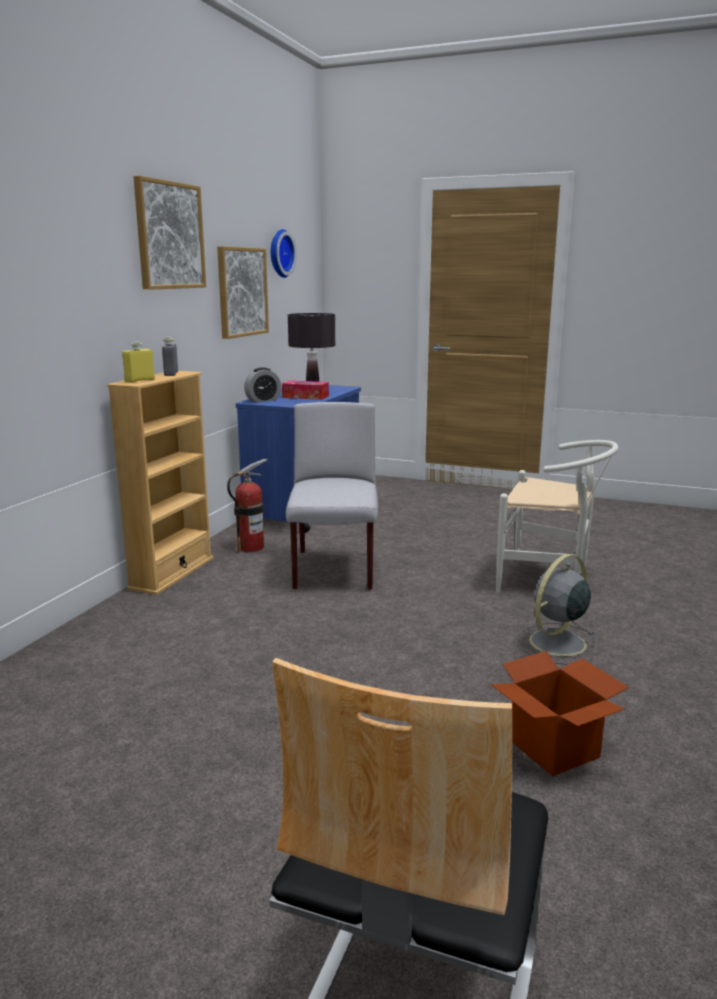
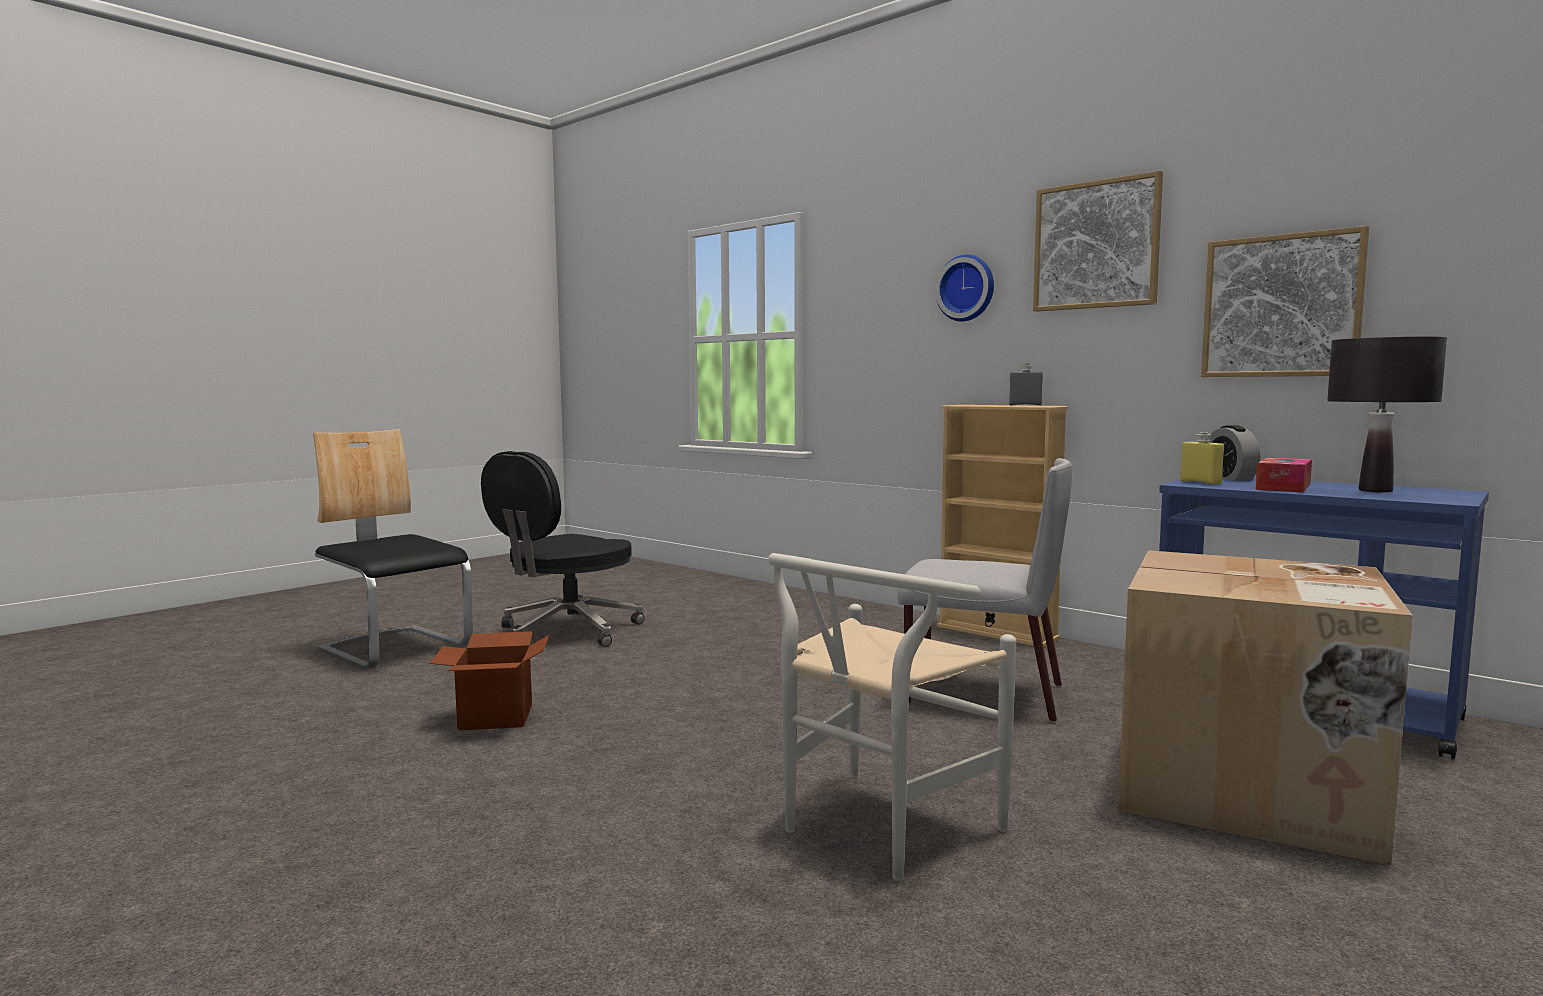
camera: 110 degrees right, 10 degrees down
(140, 381) = (972, 404): yellow bottle -> yellow bottle (1200, 482)
(237, 827) = (566, 632): none -> black office chair
(251, 547) = (1084, 664): fire extinguisher -> none
(279, 253) = (1460, 225): wall clock -> wall clock (967, 288)
(424, 522) = (1249, 790): none -> cardboard box
(556, 644) = (662, 770): grey fan -> none

